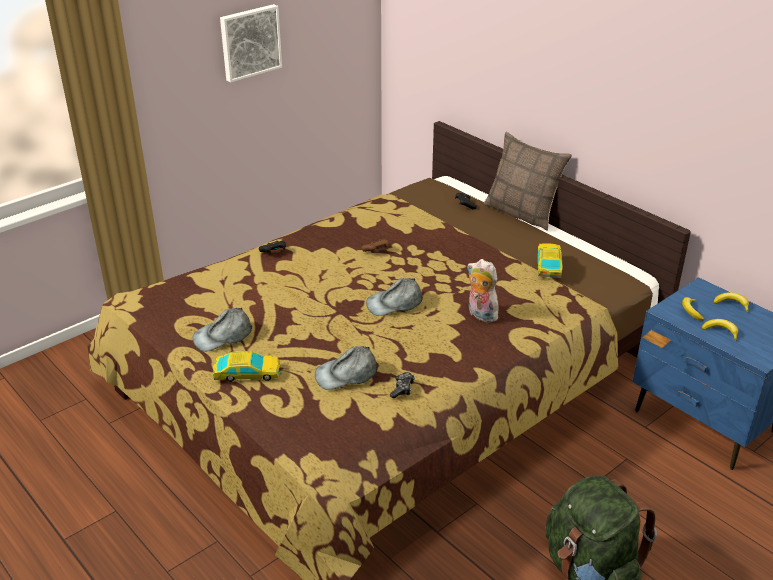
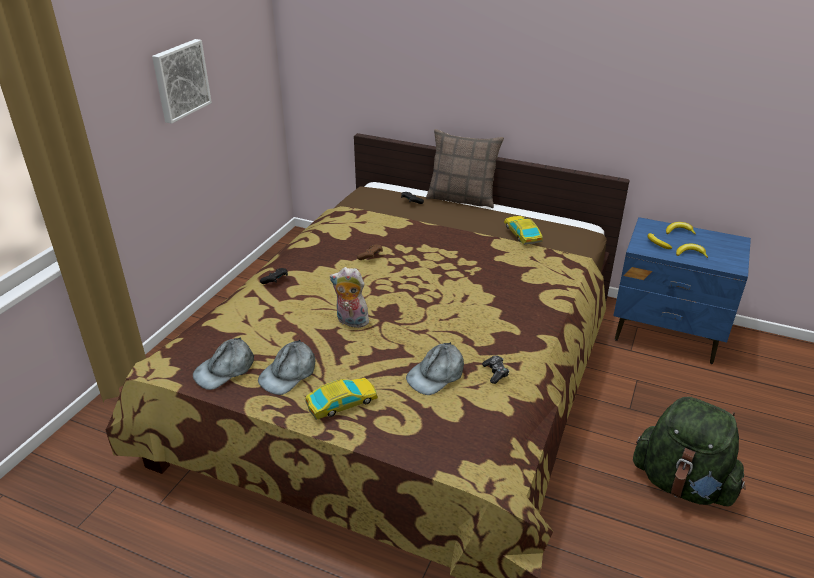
camera: 25 degrees left, 0 degrees up
(394, 303) = (425, 298): grey cap -> grey cap (225, 369)
(480, 315) = (504, 289): plush toy -> plush toy (350, 322)

